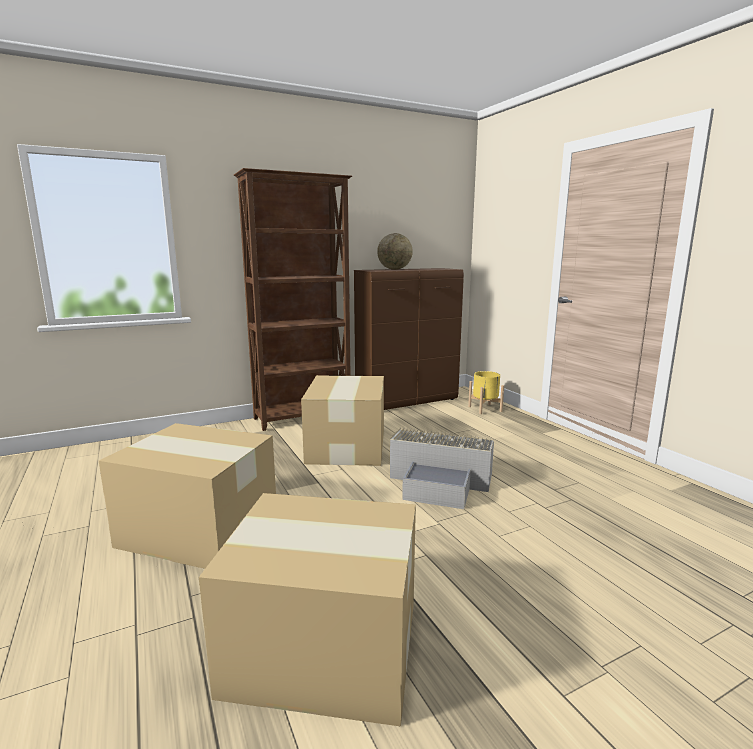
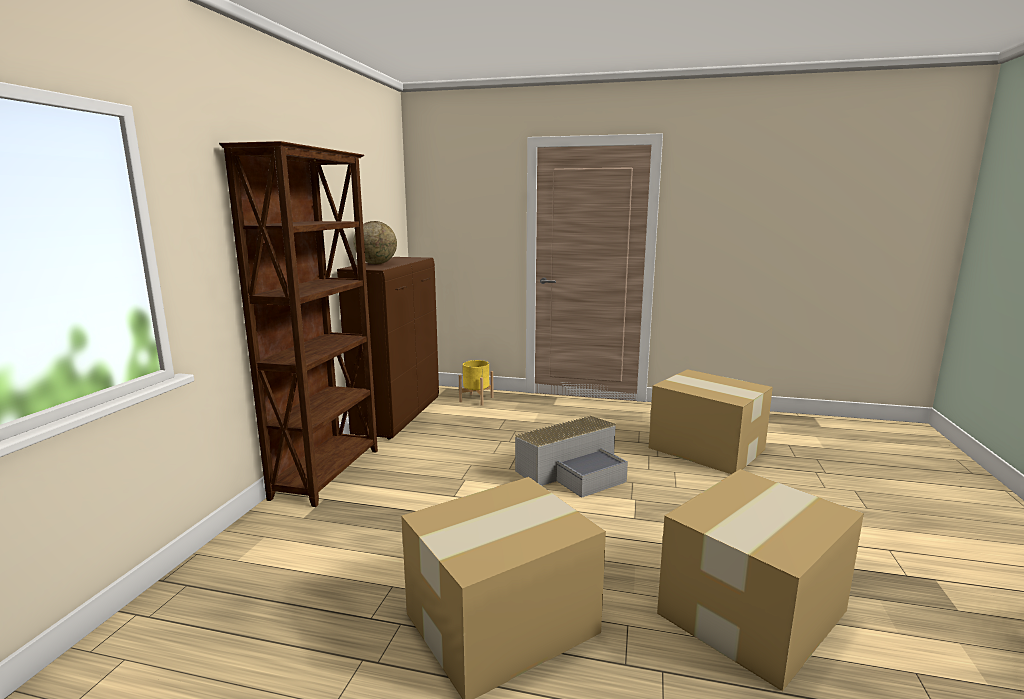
camera: 50 degrees left, 0 degrees up
(347, 446) = (443, 479): cardboard box -> cardboard box (705, 448)

